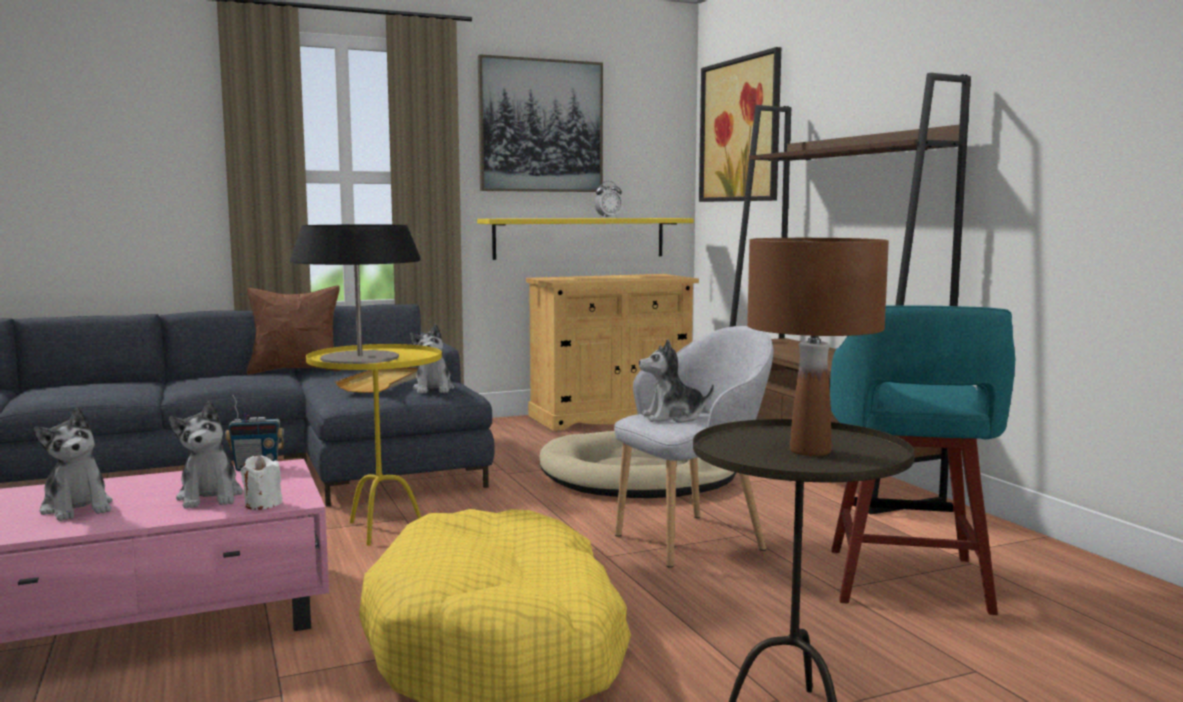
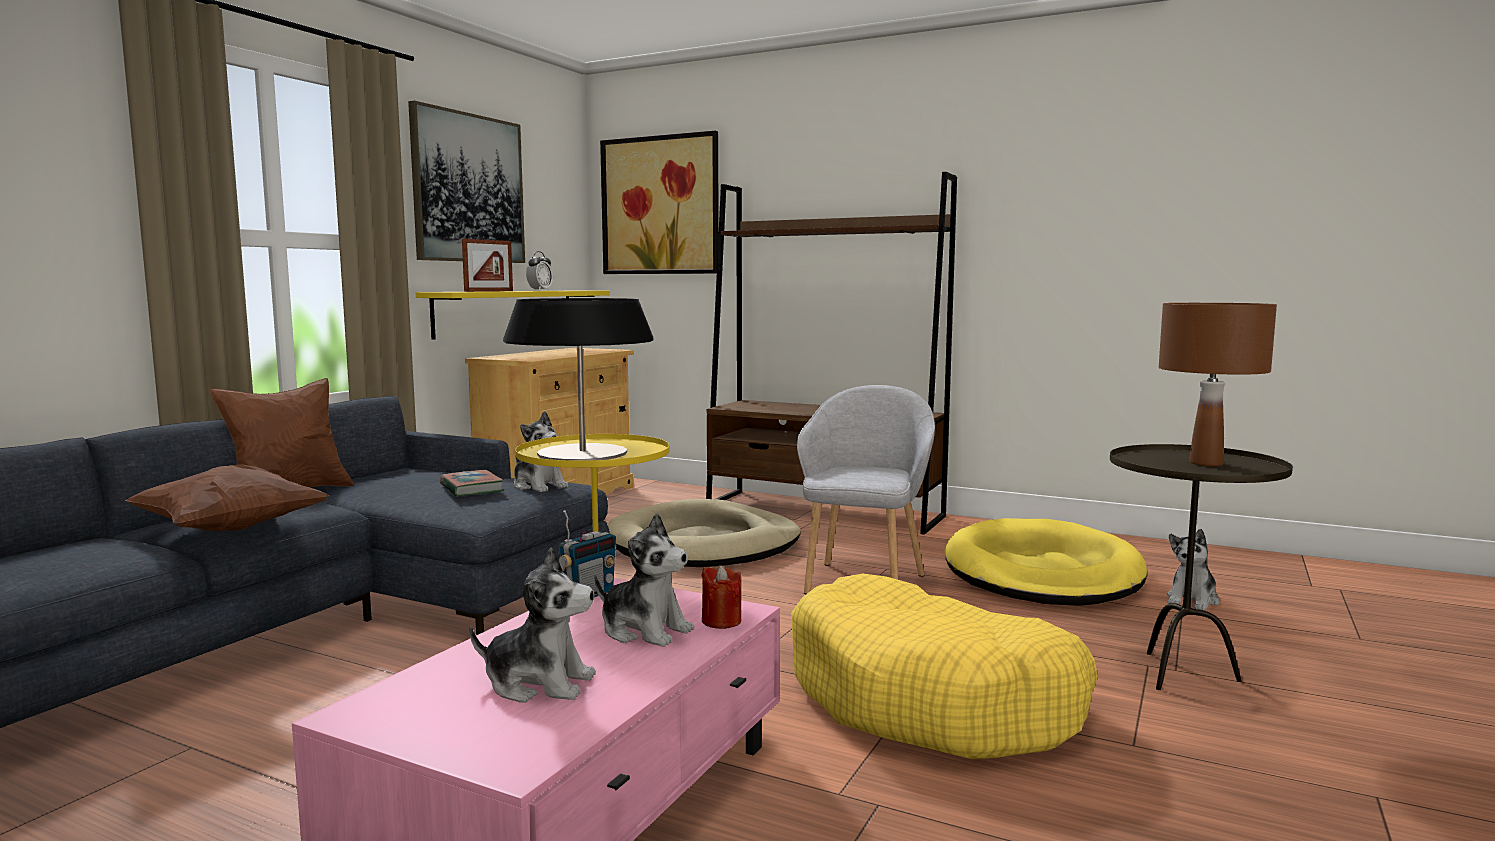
camera: 40 degrees left, 0 degrees up
(198, 387) = (230, 530): none -> brown pillow
(263, 504) = (721, 621): white candle -> red candle
(382, 383) = (471, 488): beige tray -> book
(537, 218) = (489, 291): none -> picture frame
(673, 417) = (851, 473): plush toy -> plush toy (1192, 600)
(907, 582) = (1042, 572): turquoise stool -> yellow dog bed

